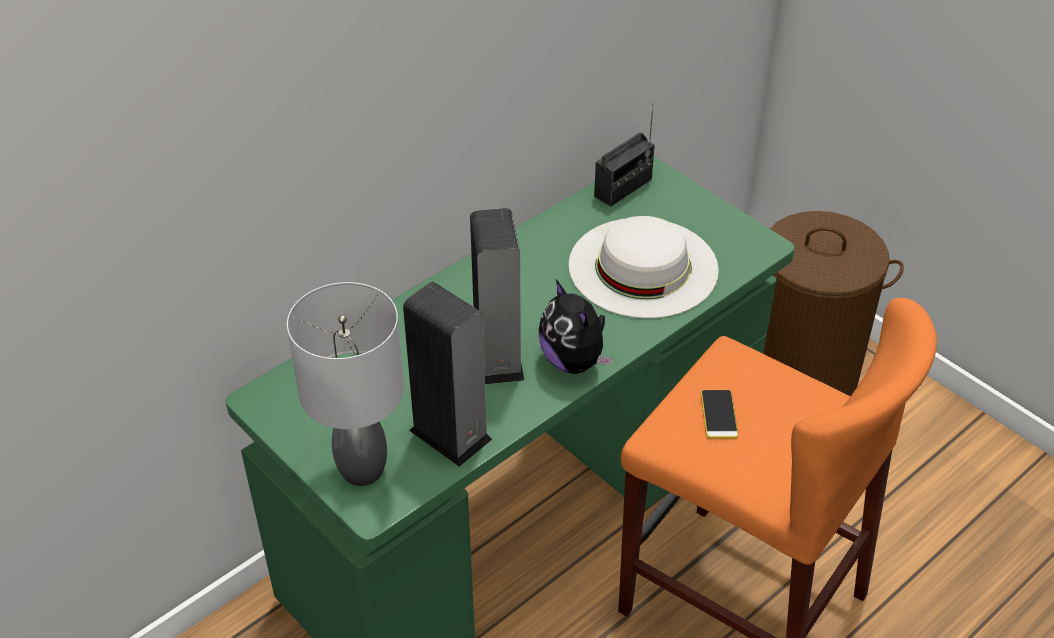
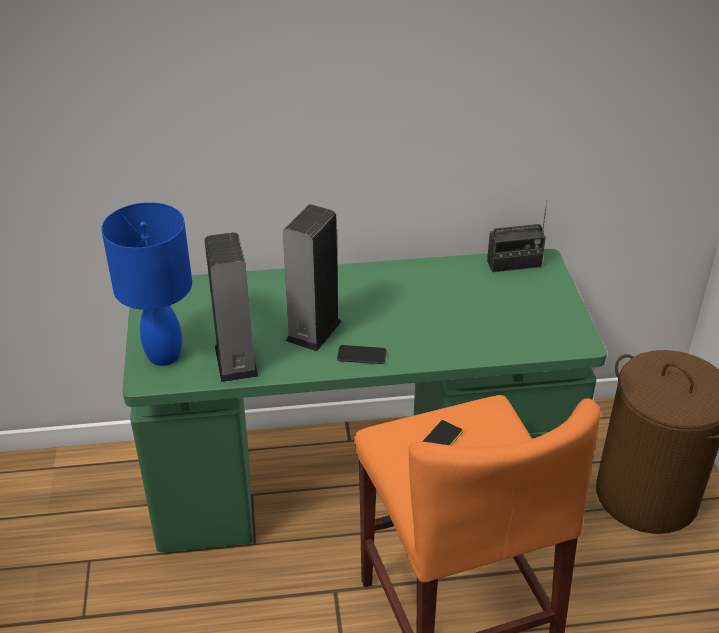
camera: 35 degrees right, 5 degrees down
(364, 469) = (165, 355): grey table lamp -> blue table lamp
(574, 361) = (361, 355): plush toy -> phone
(643, 267) = (473, 319): white hat -> none

